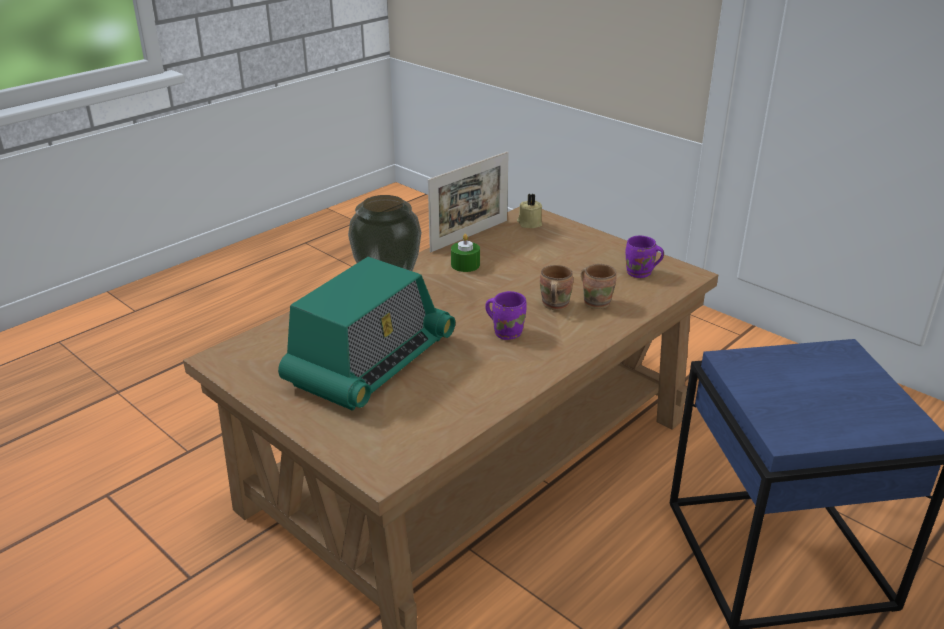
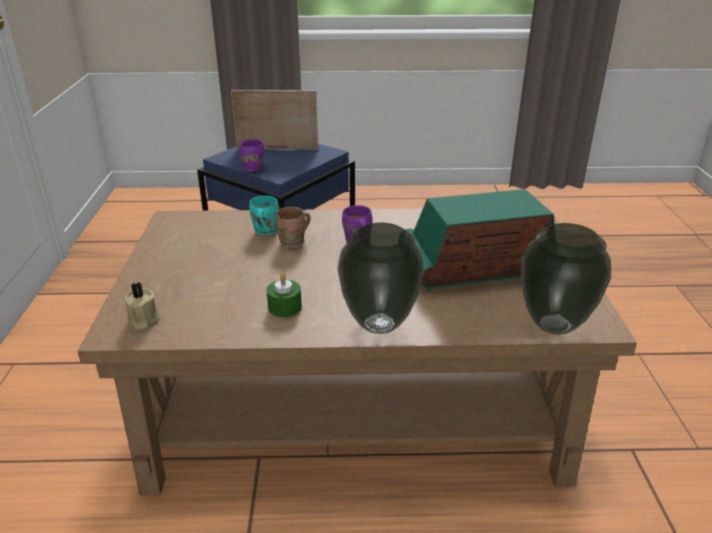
camera: 135 degrees left, 0 degrees up
(258, 342) = (555, 325): none -> vase
(469, 235) = (217, 338): picture frame -> picture frame (277, 148)
(596, 302) = (264, 231): brown mug -> turquoise mug
(640, 274) = (193, 233): purple mug -> purple mug (253, 168)

